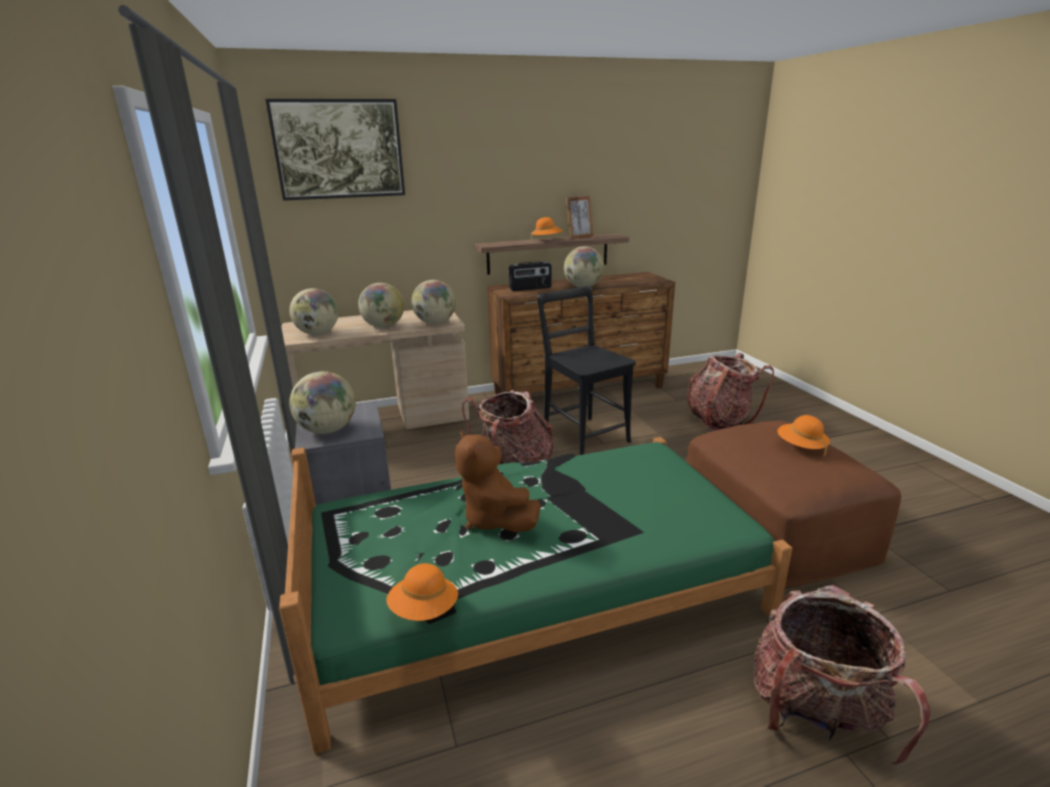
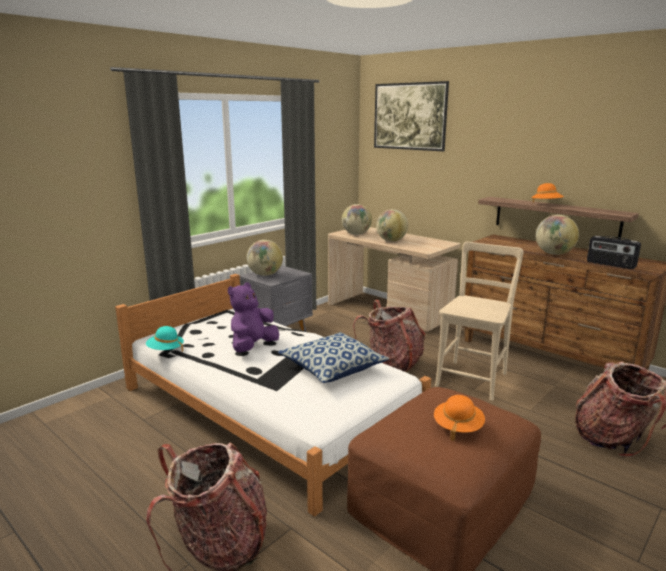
camera: 60 degrees right, 5 degrees down
(424, 610) = (165, 350): orange hat -> turquoise hat
(435, 323) = (419, 248): globe -> none
(495, 519) = (253, 346): brown plush toy -> purple plush toy
(530, 289) = (511, 243): radio -> radio (610, 265)
(530, 588) = (267, 407): green bed -> white bed
(579, 237) = (584, 208): picture frame -> none
(583, 435) = (473, 378): black chair -> beige chair
(611, 479) = (333, 368): none -> pillow

